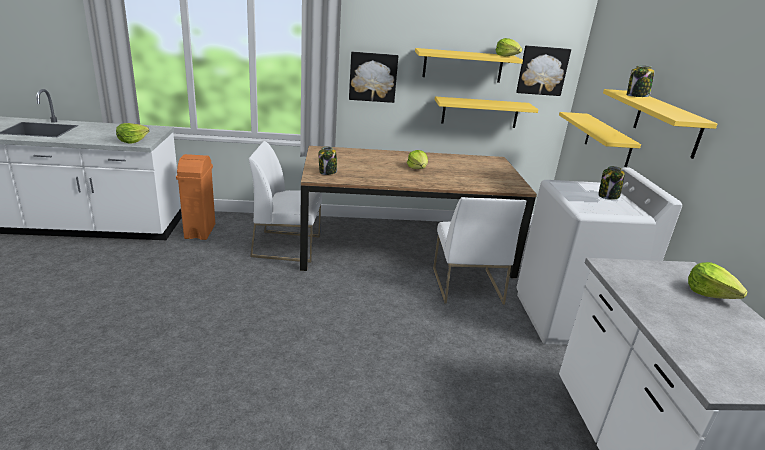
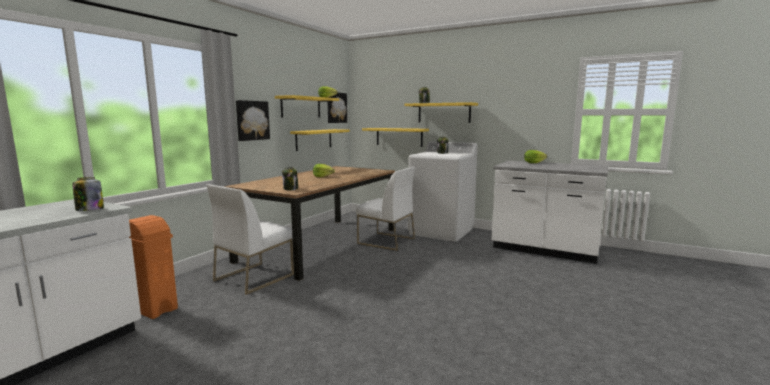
camera: 55 degrees left, 15 degrees down
(132, 141) = (89, 210): lettuce -> jar

